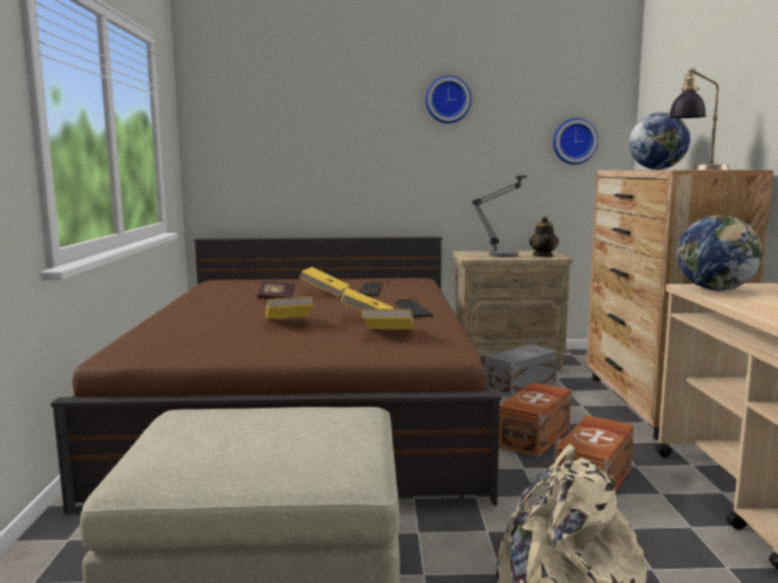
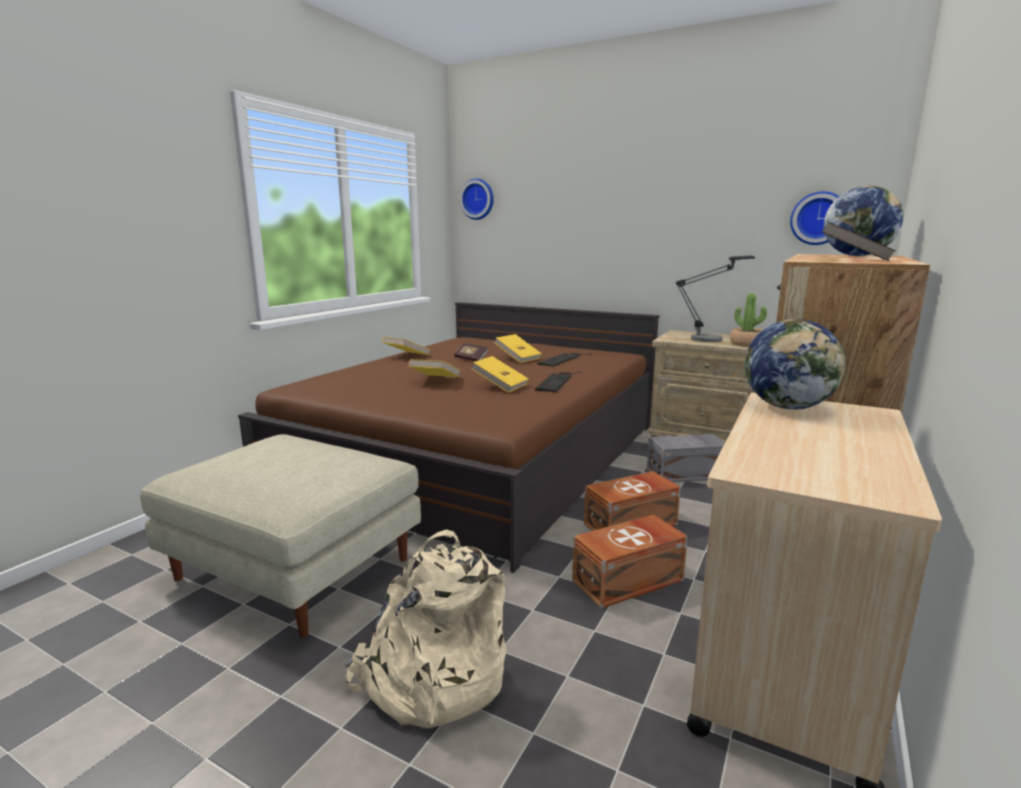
camera: 30 degrees right, 5 degrees up
(388, 335) = (484, 403): yellow book -> yellow book (407, 356)
(447, 100) = (677, 176): wall clock -> wall clock (478, 199)
(543, 256) = (747, 344): teapot -> potted plant
(696, 169) = (853, 259): table lamp -> brown book

